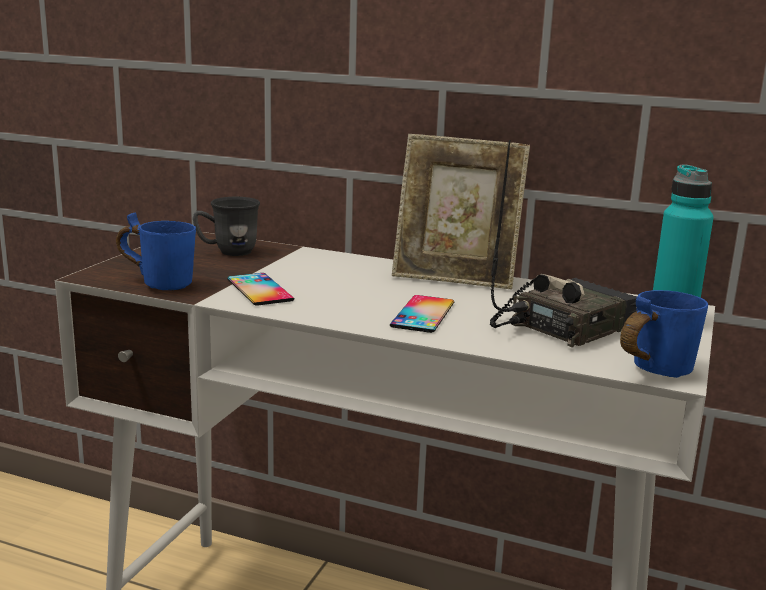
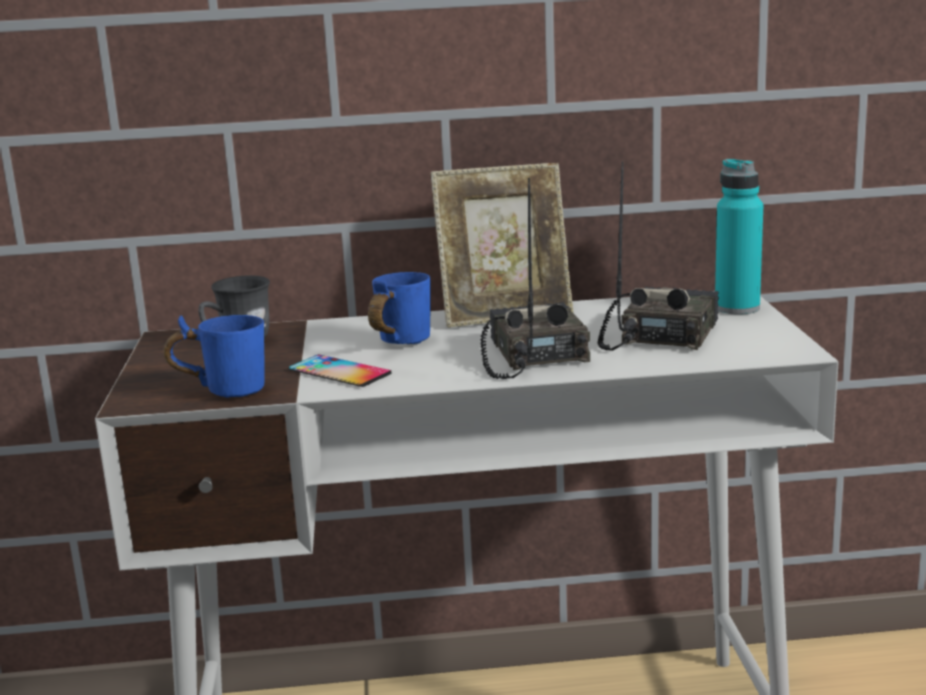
camera: 25 degrees left, 0 degrees up
(423, 314) = (530, 355): phone -> radio
(647, 371) = (774, 353): blue mug -> blue mug (394, 344)

